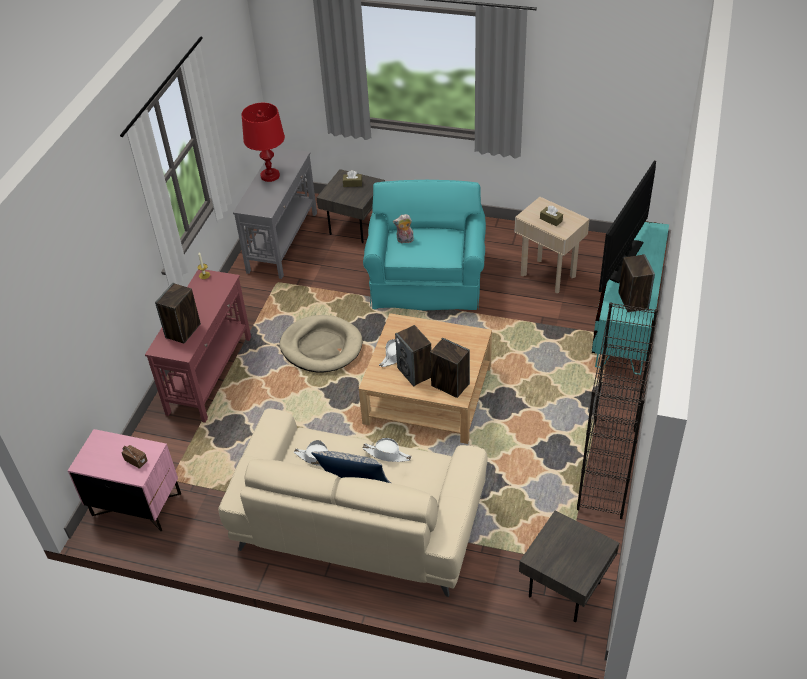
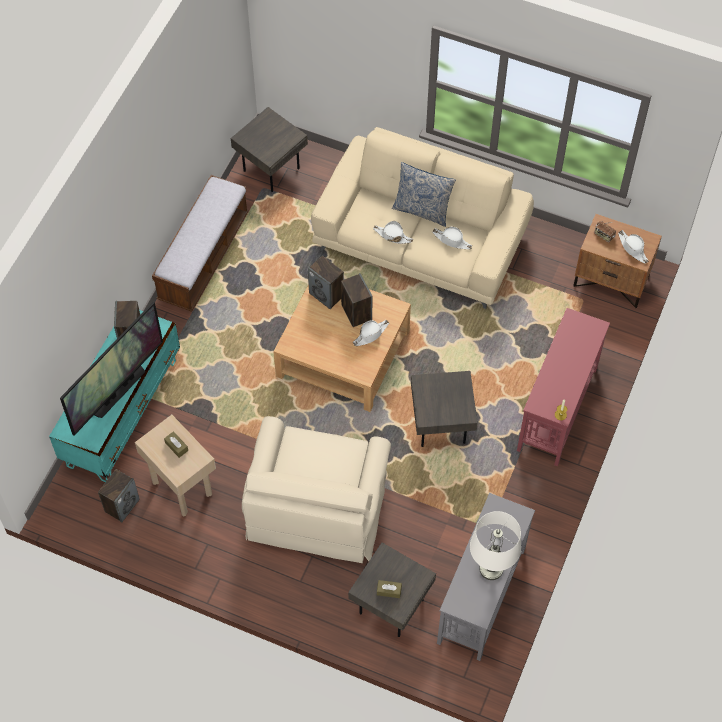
camera: 175 degrees left, 15 degrees up
(105, 451) = (633, 248): none -> white hat
(136, 505) = (611, 280): pink nightstand -> brown nightstand
(183, 331) = (575, 344): speaker -> speaker (122, 505)
(270, 176) = (491, 569): red table lamp -> white table lamp
(321, 346) = (442, 427): beige dog bed -> grey side table
(404, 241) = (340, 466): plush toy -> none
(427, 278) = (317, 505): turquoise armchair -> beige armchair
(607, 469) = (204, 257): black bookcase -> bench

